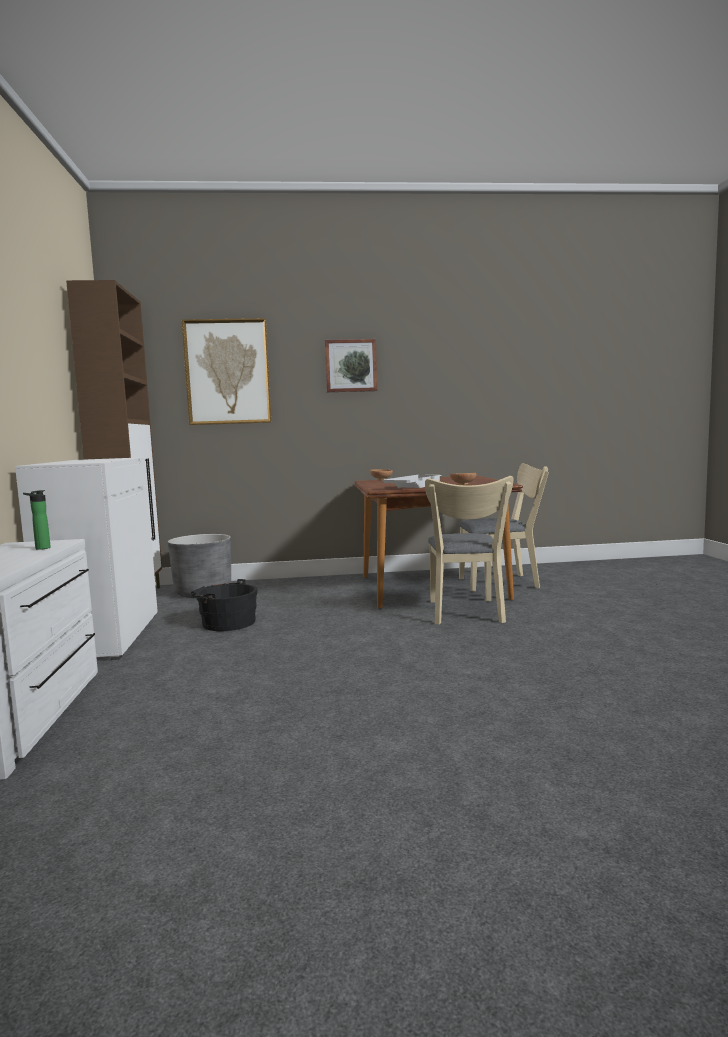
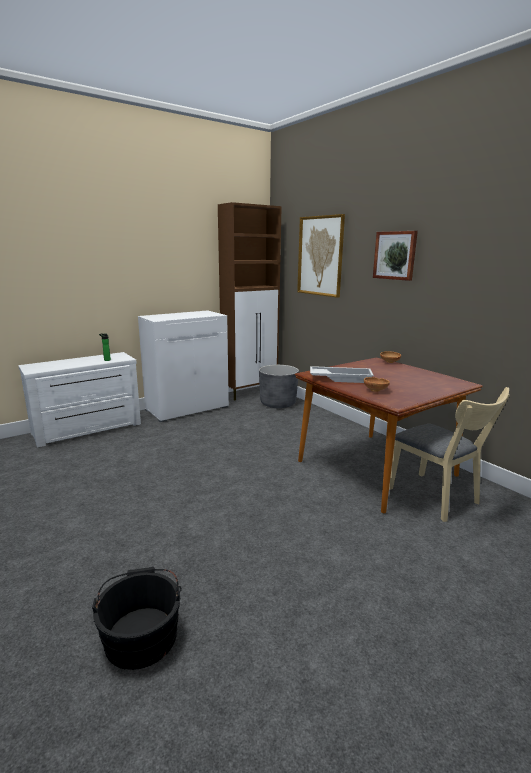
camera: 60 degrees right, 10 degrees up
(225, 623) = (229, 426): black bucket -> black bucket (141, 633)
(465, 613) = (320, 498): beige chair -> none

